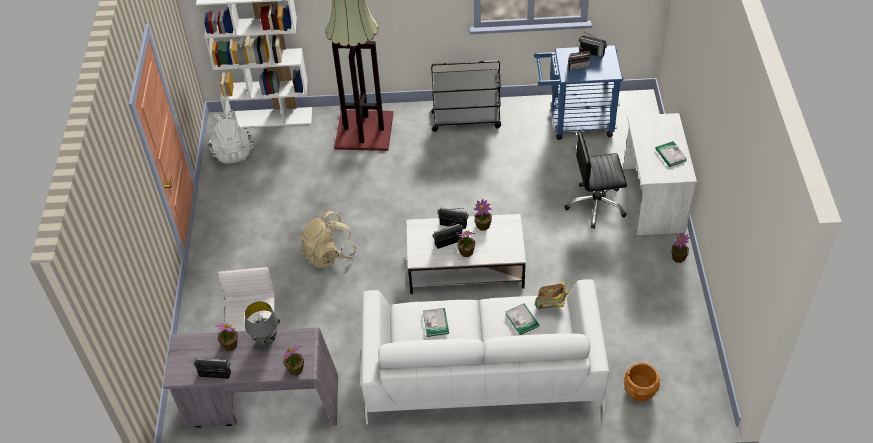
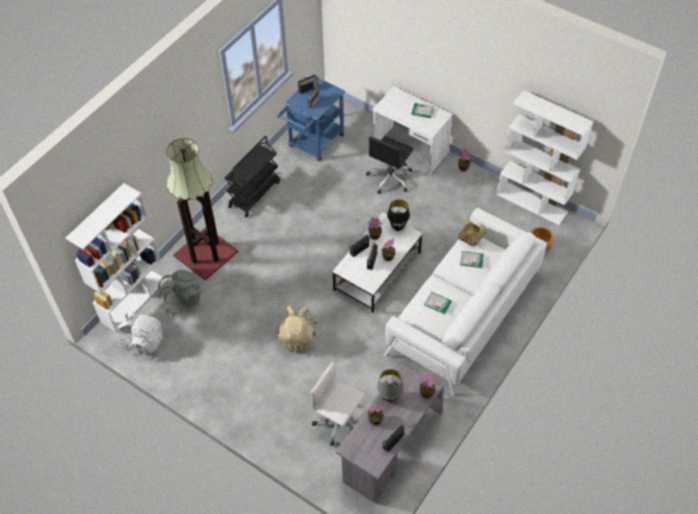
camera: 55 degrees left, 5 degrees up
(298, 147) = (181, 300): none -> grey backpack
(512, 237) = (397, 227): none -> black table lamp
(697, 349) = (532, 203): none -> white bookcase

